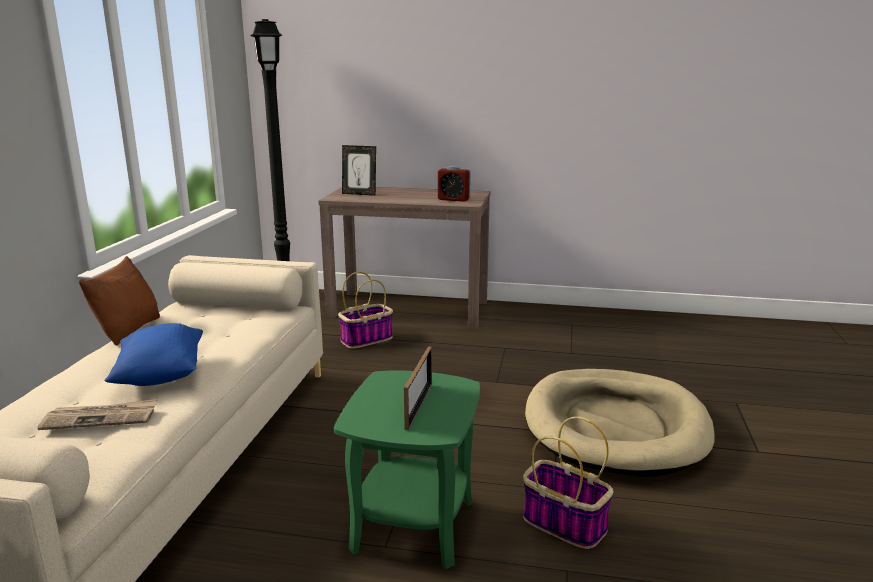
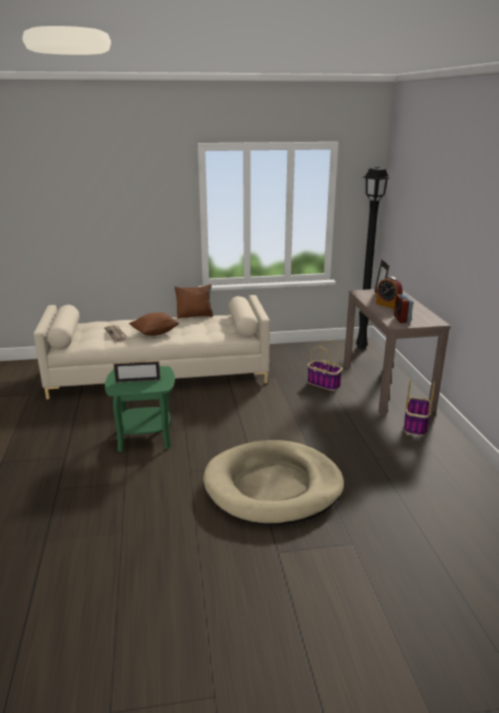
camera: 70 degrees right, 5 degrees up
(160, 376) = (155, 333): blue pillow -> brown pillow
(400, 196) = (388, 305): none -> alarm clock
(562, 523) = (161, 477): basket -> basket (415, 425)

